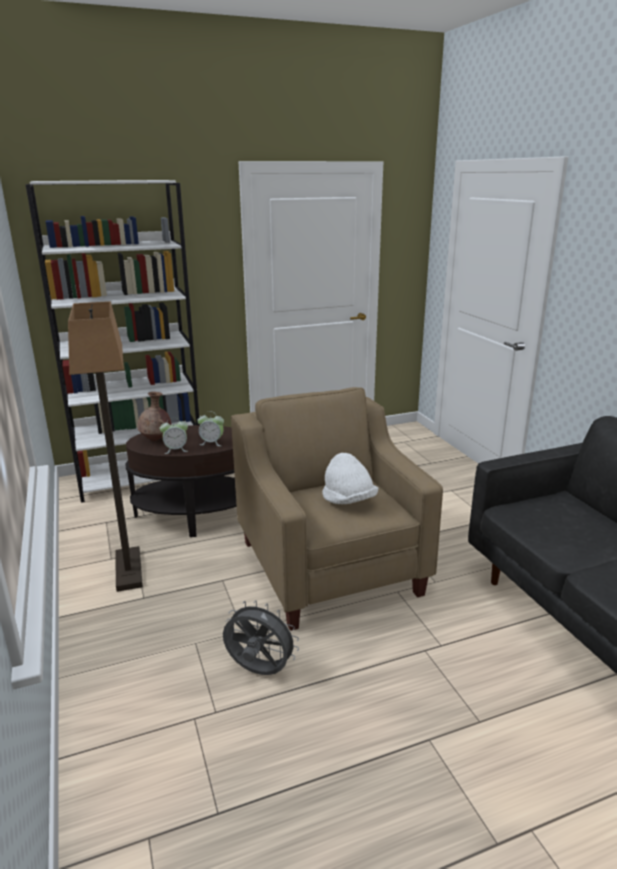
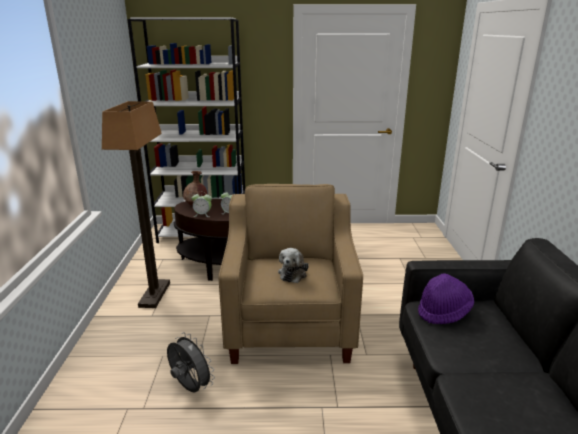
camera: 20 degrees right, 0 degrees up
(348, 501) = (293, 273): white hat -> plush toy
(530, 512) = (443, 312): none -> purple hat

